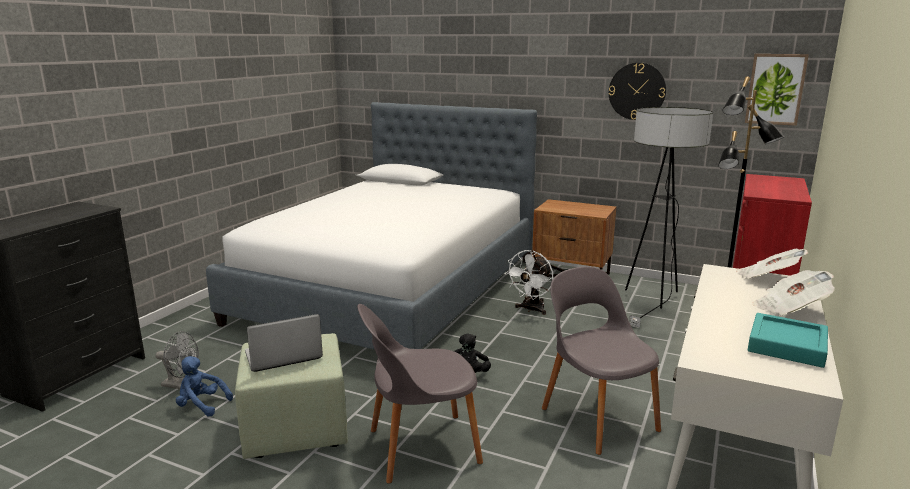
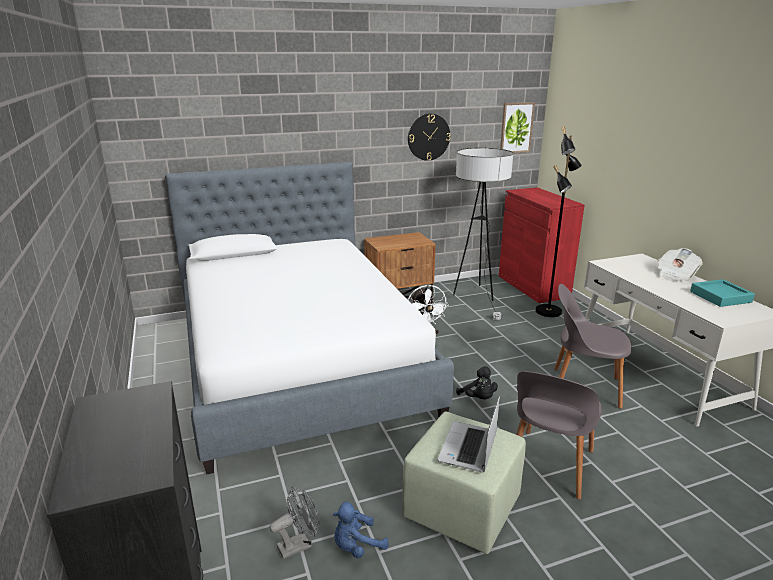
camera: 45 degrees left, 5 degrees up
(767, 278) = (629, 260): newspaper -> none

